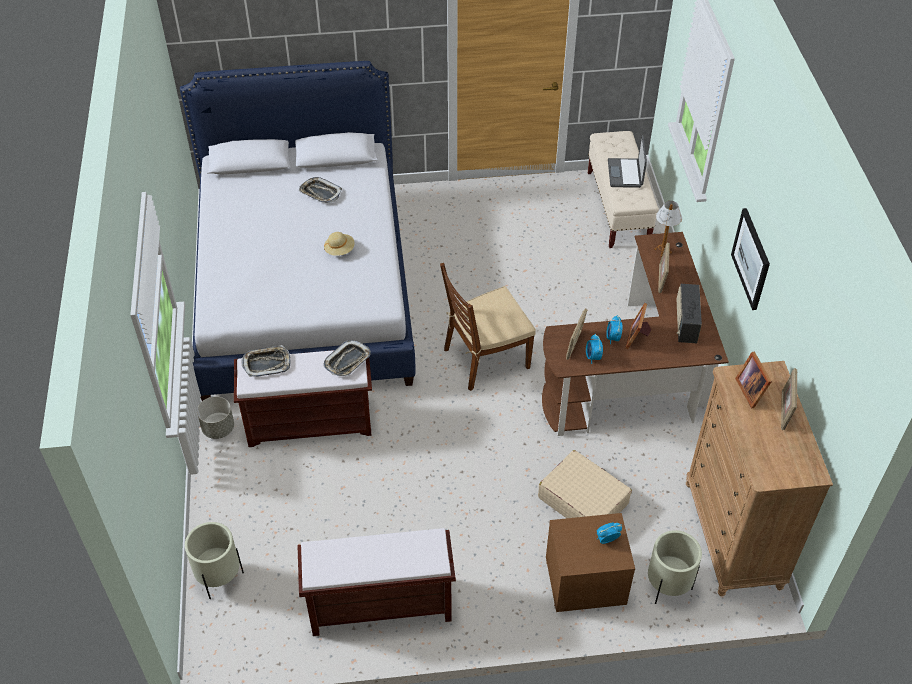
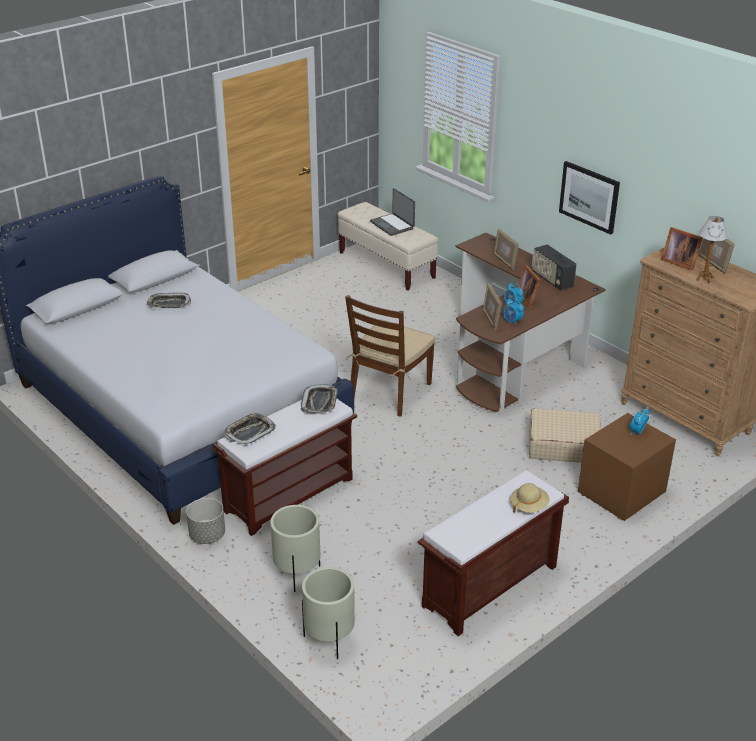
camera: 35 degrees left, 15 degrees down
(340, 250) = (231, 333): beige hat -> beige hat (529, 506)
(662, 251) = (486, 247): table lamp -> table lamp (704, 279)
(667, 586) = (679, 467): beige planter -> beige planter (297, 574)

